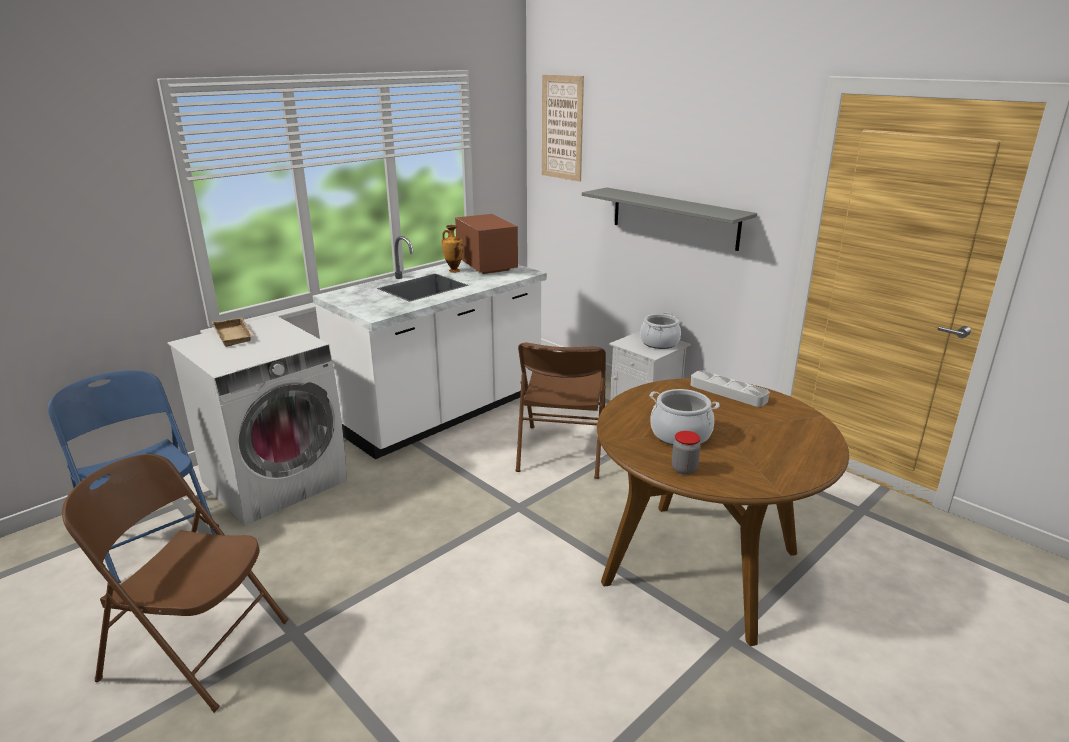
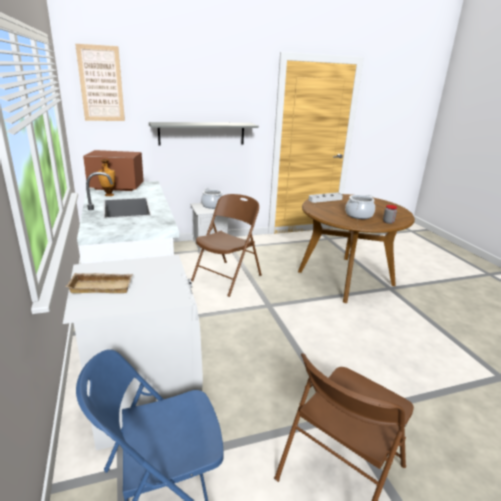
camera: 65 degrees left, 0 degrees up
(562, 451) = (227, 278): brown chair -> brown chair turned 90 degrees counterclockwise

